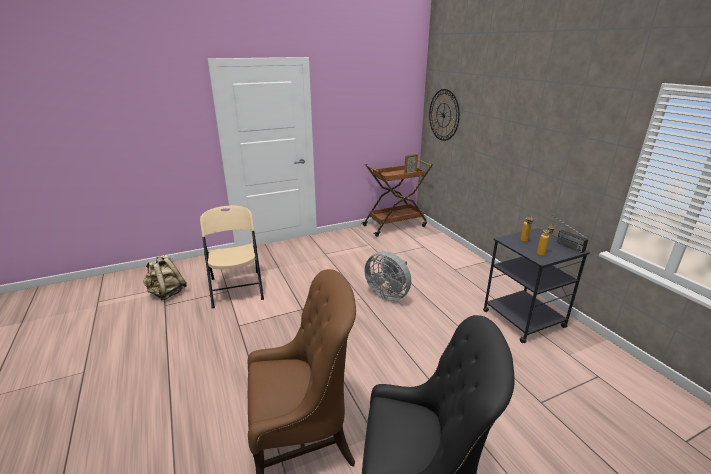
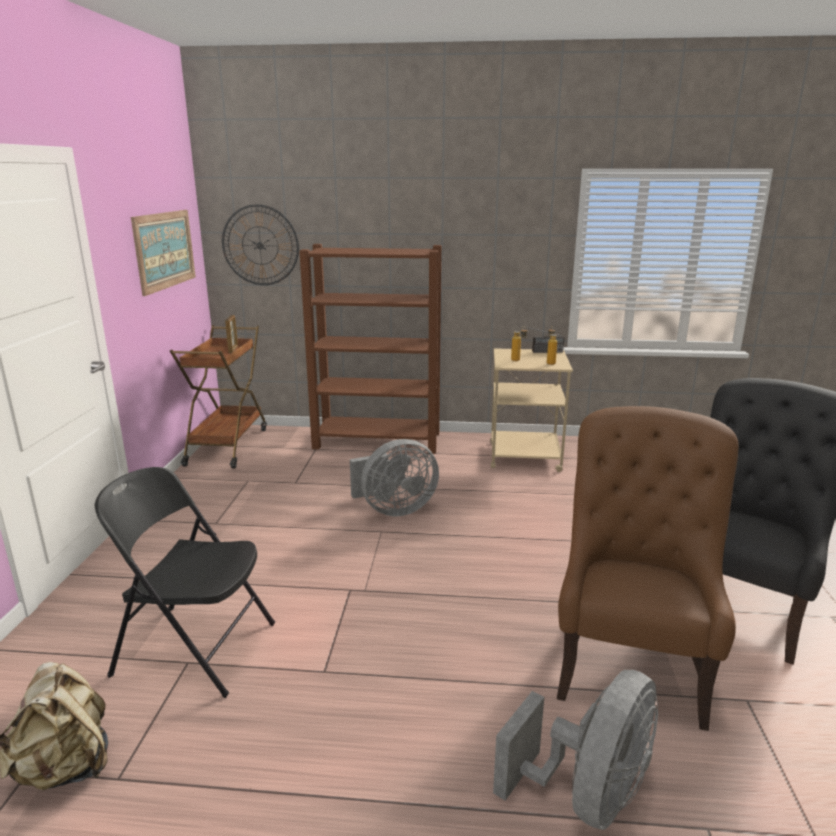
camera: 60 degrees left, 5 degrees down
(188, 441) = (588, 795): none -> grey fan
(237, 289) = (196, 648): beige chair -> black chair
(379, 110) = (165, 250): none -> picture
(461, 259) = (377, 440): none -> brown bookcase
(524, 320) = (526, 456): black cart -> beige cart

